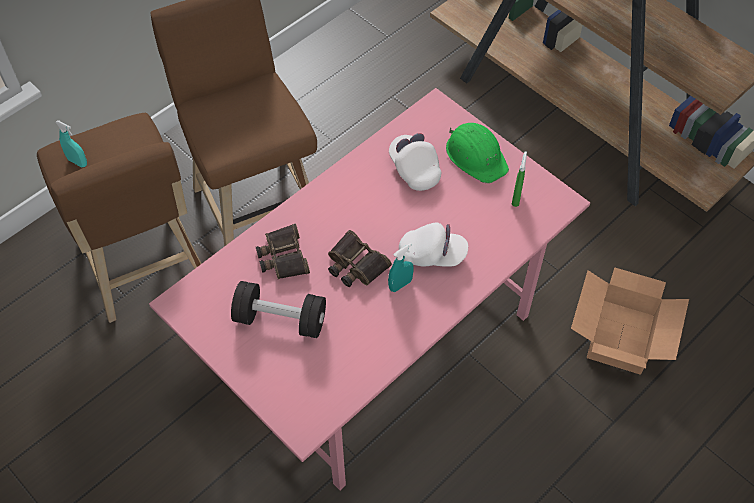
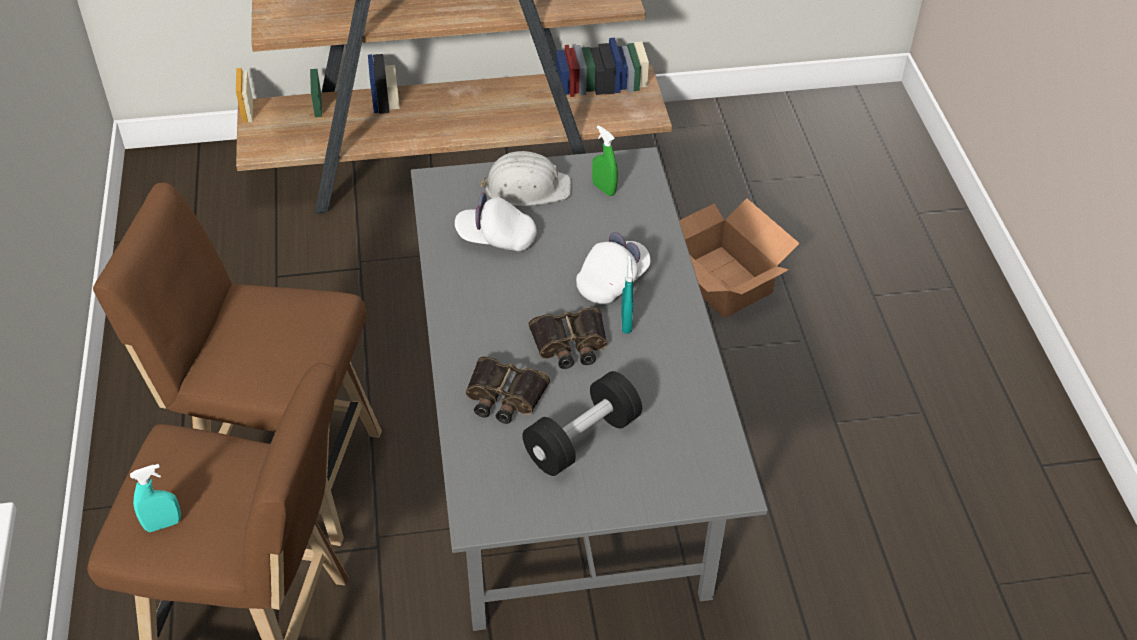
camera: 55 degrees left, 10 degrees down
(376, 344) = (569, 469): pink dining table -> grey dining table
(476, 156) = (526, 188): green hard hat -> white hard hat

